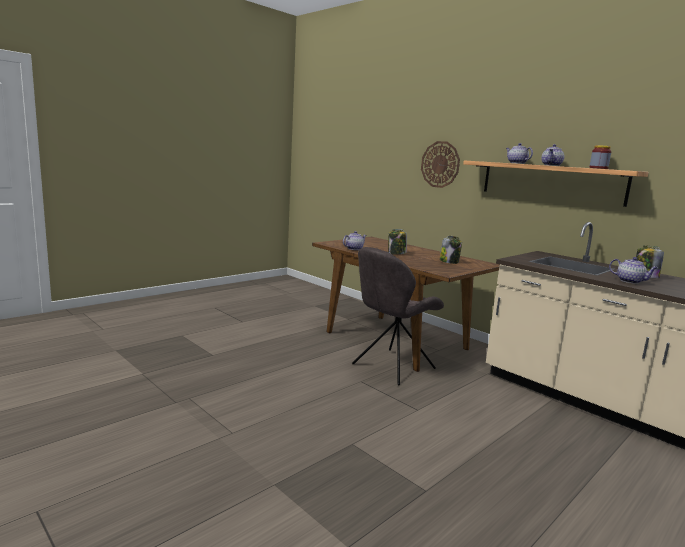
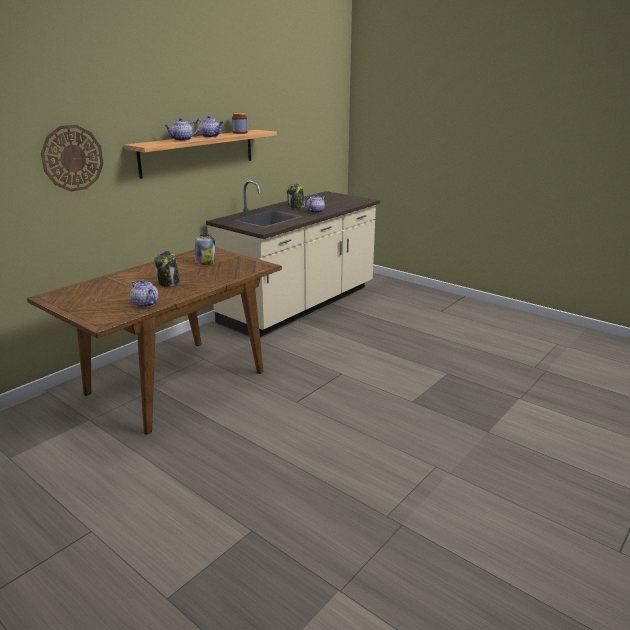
camera: 95 degrees left, 10 degrees up
(391, 367) = (256, 385): grey chair -> none

